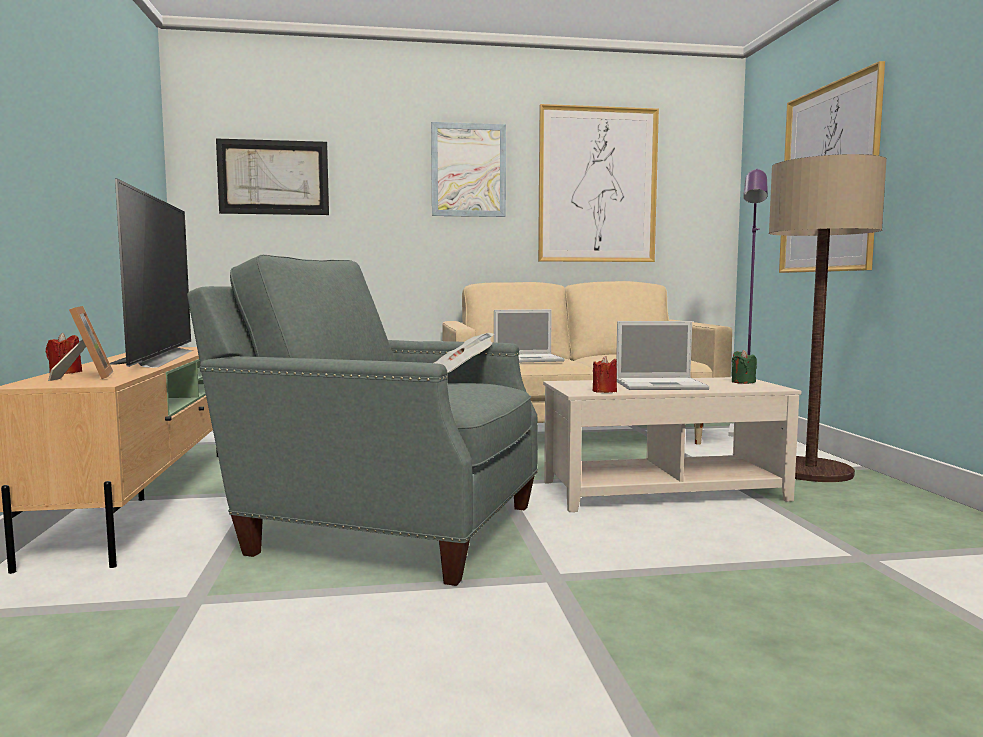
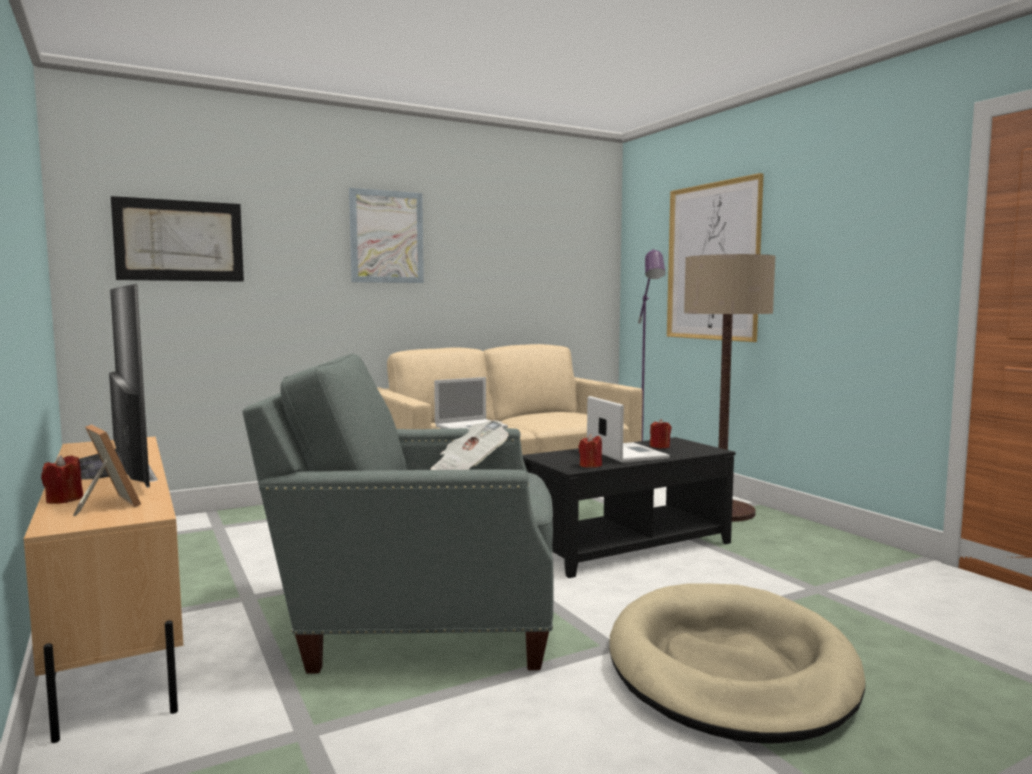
camera: 20 degrees left, 0 degrees up
(597, 185) = (505, 253): picture -> none
(662, 385) = (625, 453): laptop -> laptop turned 90 degrees counterclockwise
(663, 491) = (626, 545): beige coffee table -> black coffee table
(671, 618) = (730, 668): none -> beige dog bed
(712, 382) = (660, 446): none -> red candle
(743, 382) = (681, 444): green candle -> none

